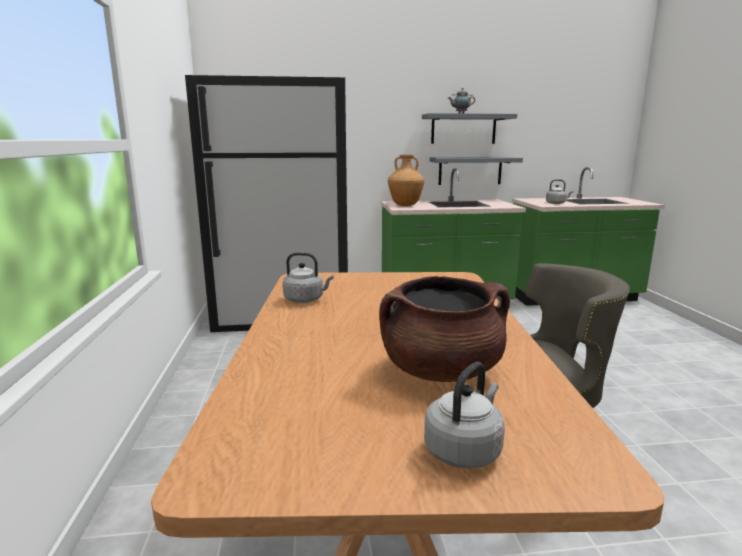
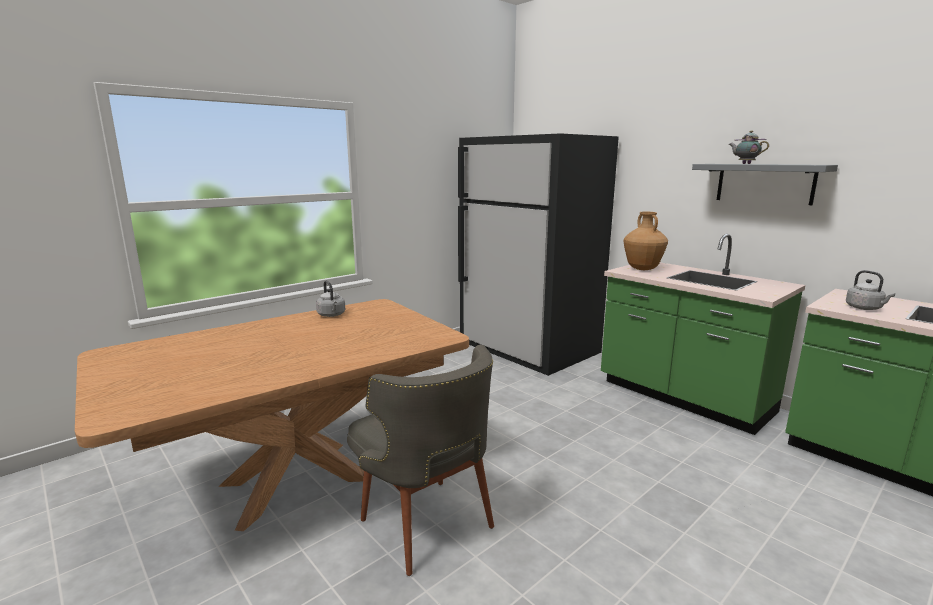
camera: 55 degrees right, 0 degrees up
(441, 371) = (230, 366): brown cooking pot -> none
(464, 450) = (131, 387): grey kettle -> none
(470, 170) = (769, 239): grey shelf -> none

